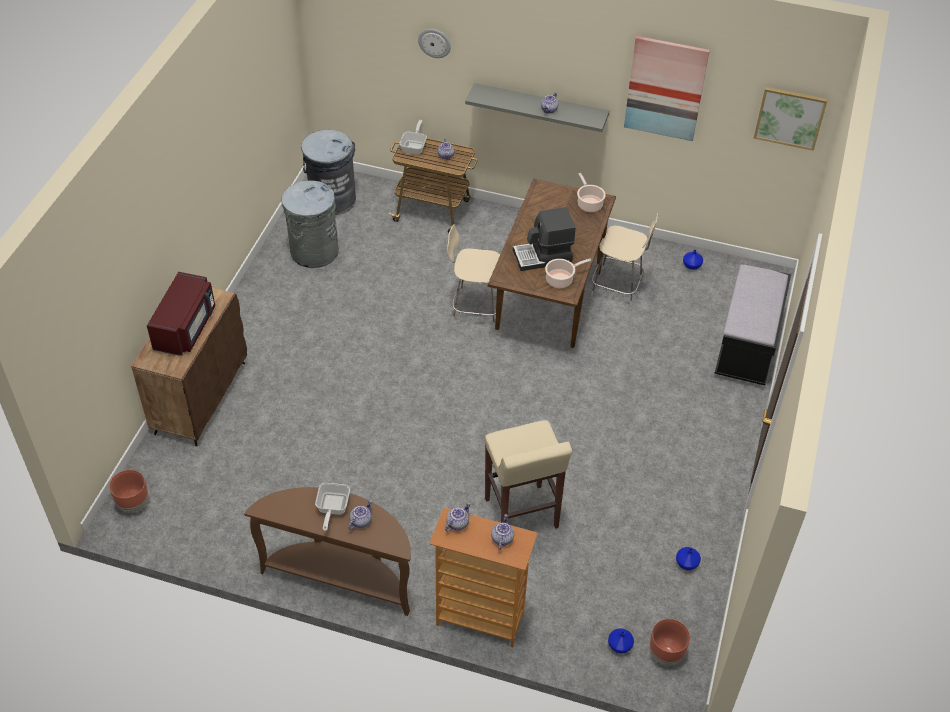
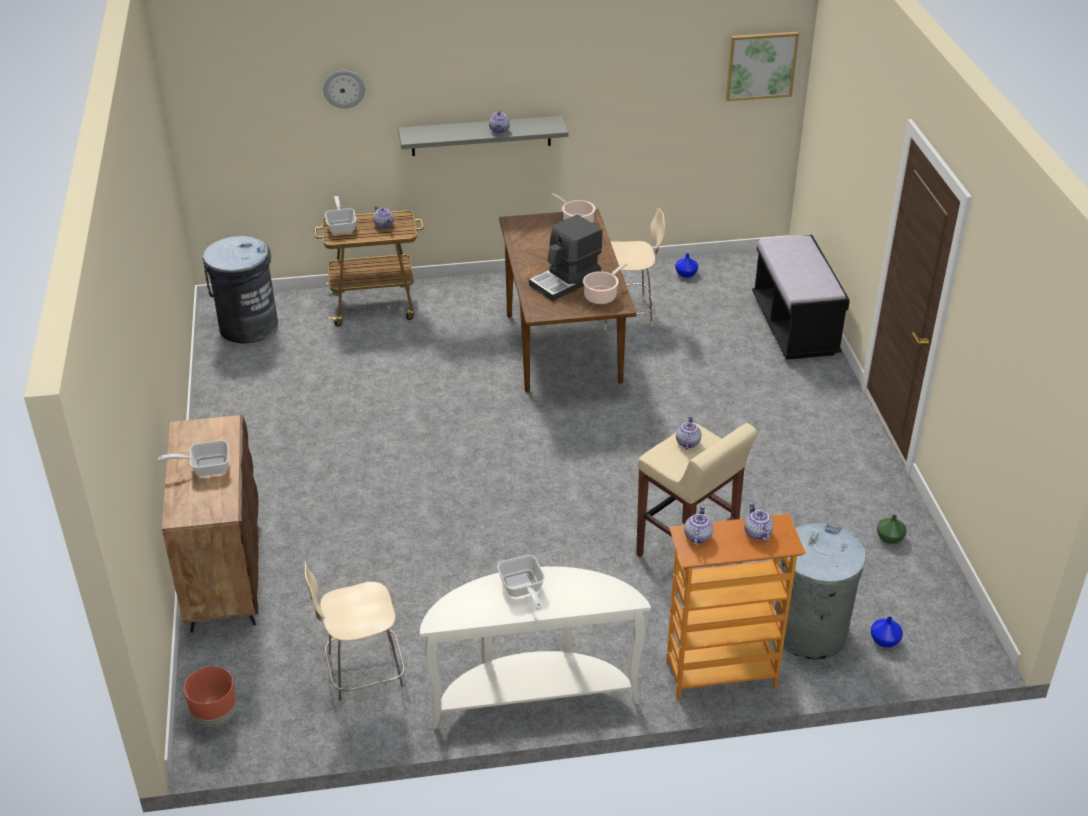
camera: 25 degrees left, 10 degrees down
(186, 328) = (205, 467): red microwave -> frying pan
(313, 251) = (261, 382): grey trash can -> grey trash can (808, 632)
(341, 577) = (532, 694): brown console table -> white console table
(360, 521) = (565, 590): teapot -> teapot (687, 442)
(475, 308) = (489, 380): beige chair -> beige chair (362, 676)
(665, 88) = (623, 69): picture -> none
(666, 654) = (936, 629): brown planter -> none
(687, 563) = (889, 537): blue vase -> green vase

